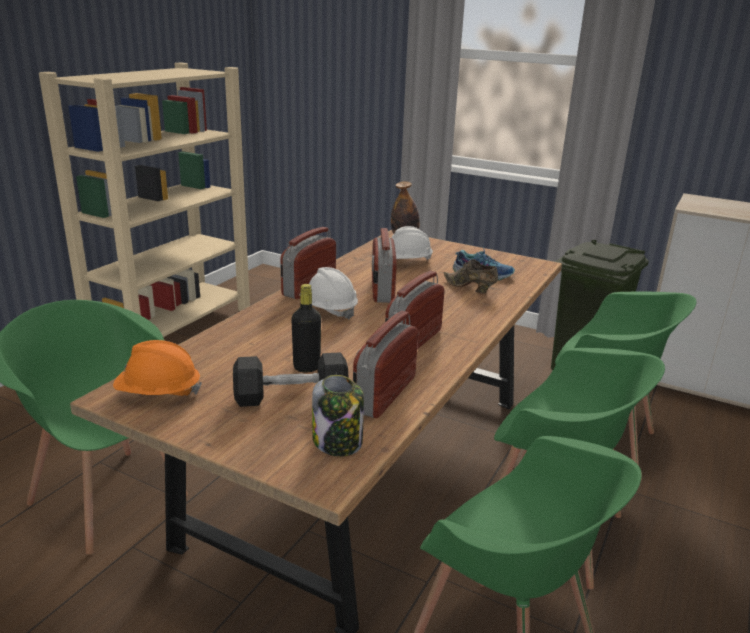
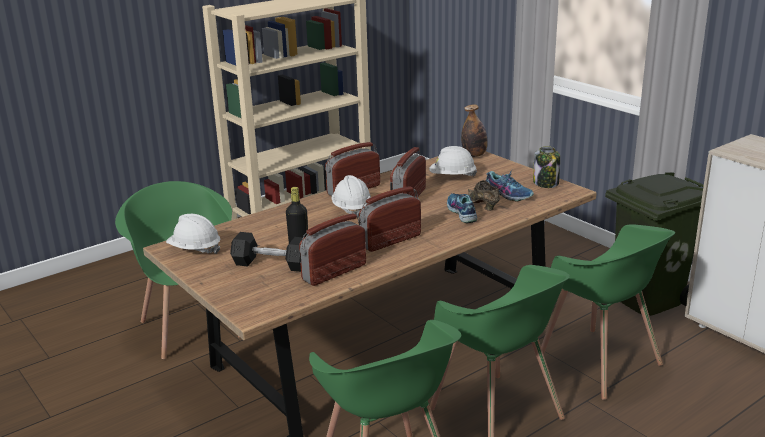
camera: 25 degrees right, 0 degrees up
(158, 393) = (195, 250): orange hard hat -> white hard hat
(338, 442) = (277, 295): jar -> jar (546, 183)
(457, 299) = (461, 213): none -> shoe

